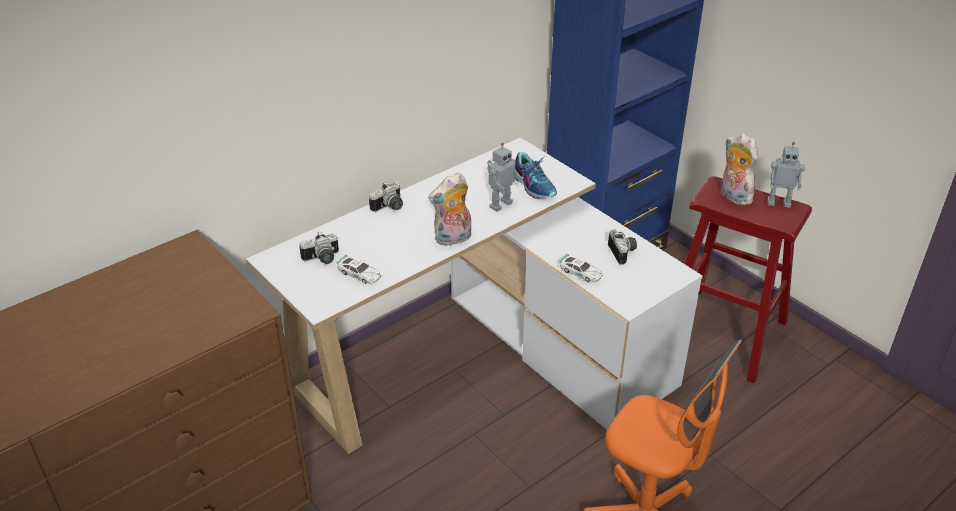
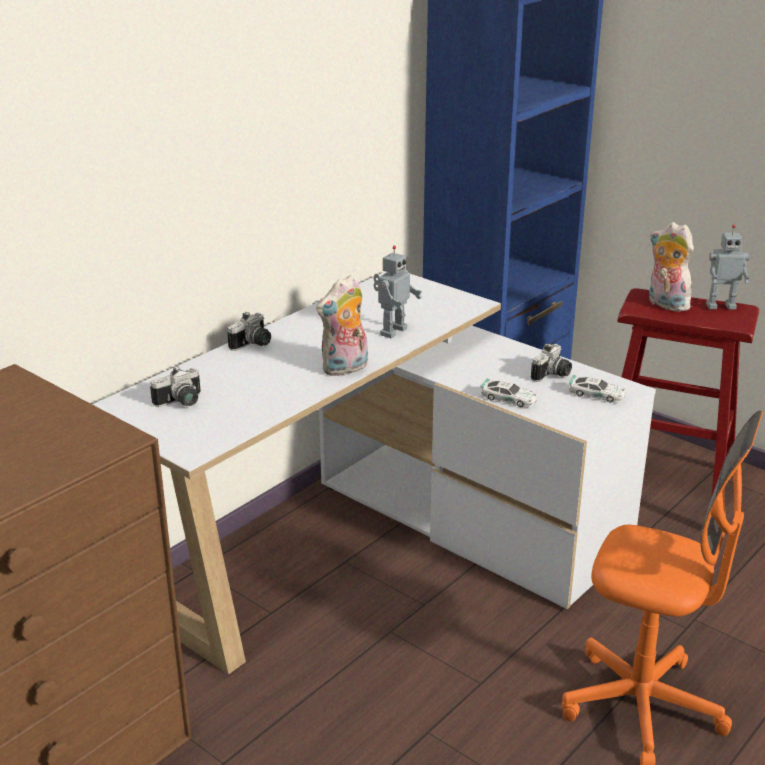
camera: 10 degrees left, 10 degrees down
(359, 274) = (235, 414): toy car -> toy car (596, 395)
(534, 185) = (427, 310): shoe -> none
(623, 253) = (553, 375): camera -> camera turned 60 degrees clockwise

